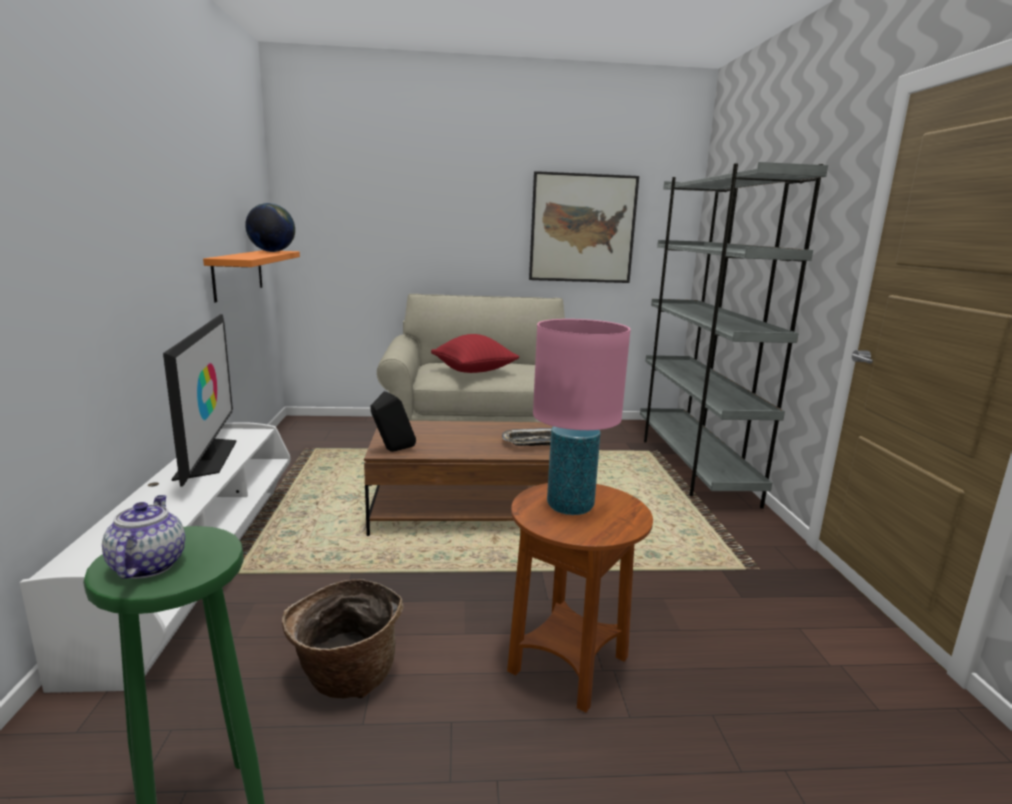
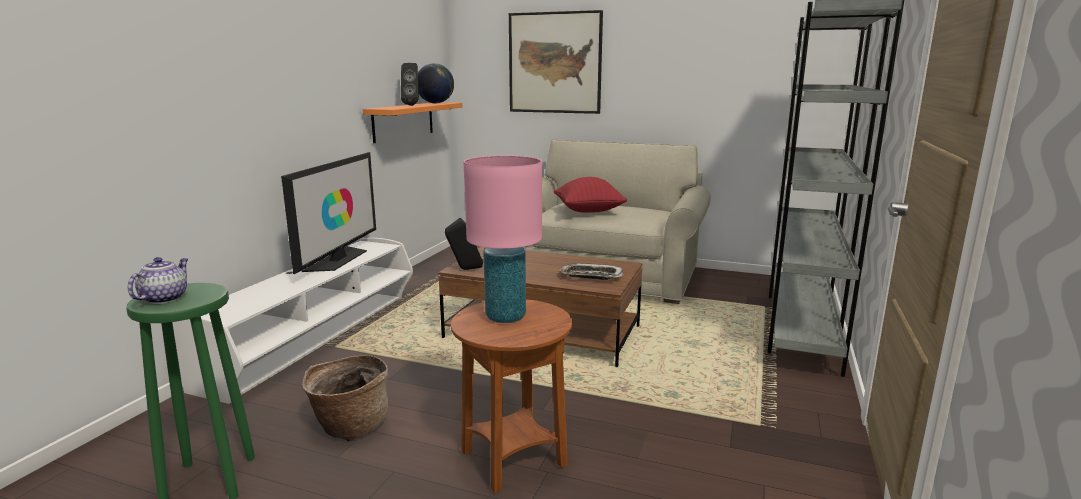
camera: 25 degrees right, 0 degrees up
(252, 254) = (412, 105): none -> black speaker
(582, 228) = (723, 75): picture -> picture (555, 63)

